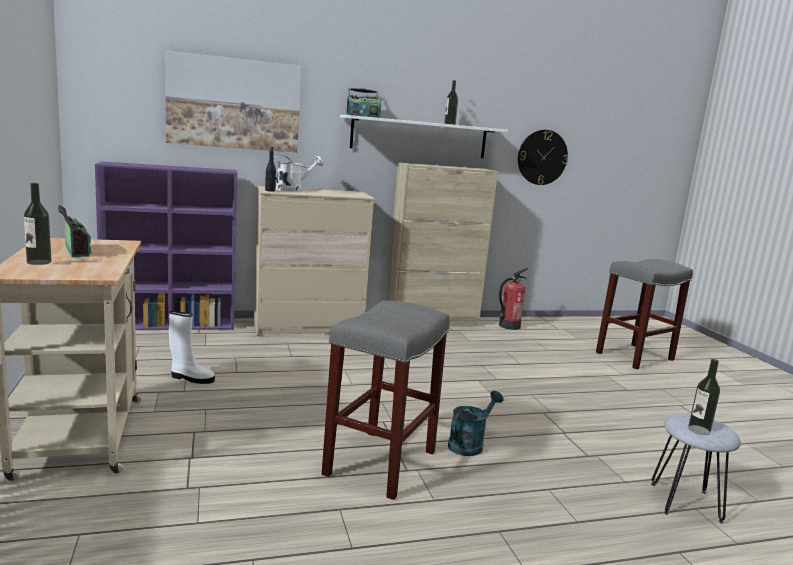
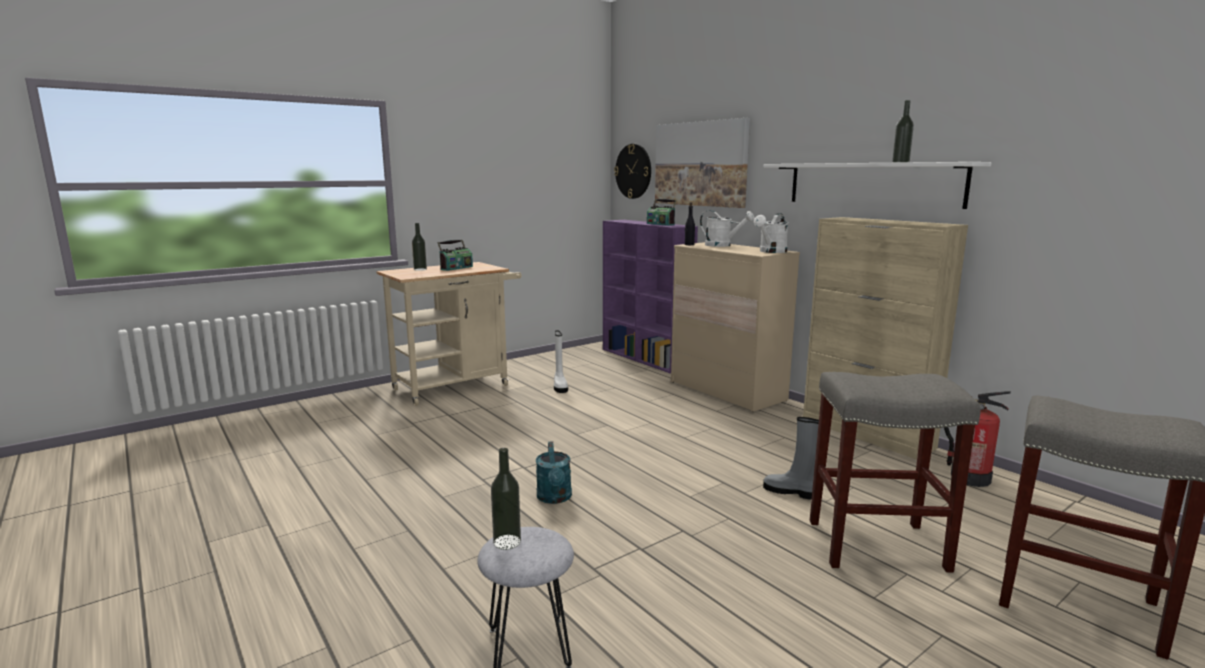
camera: 70 degrees right, 0 degrees up
(354, 193) = (771, 252): none -> white watering can
(363, 116) = (798, 163): radio -> radio (661, 224)
(380, 462) = (488, 467): grey stool -> grey stool (878, 544)
(469, 444) = (555, 498): turquoise watering can -> turquoise watering can turned 60 degrees clockwise
(503, 367) = (791, 492): none -> grey boot
(542, 157) = (1088, 204): wall clock -> wall clock (633, 171)

